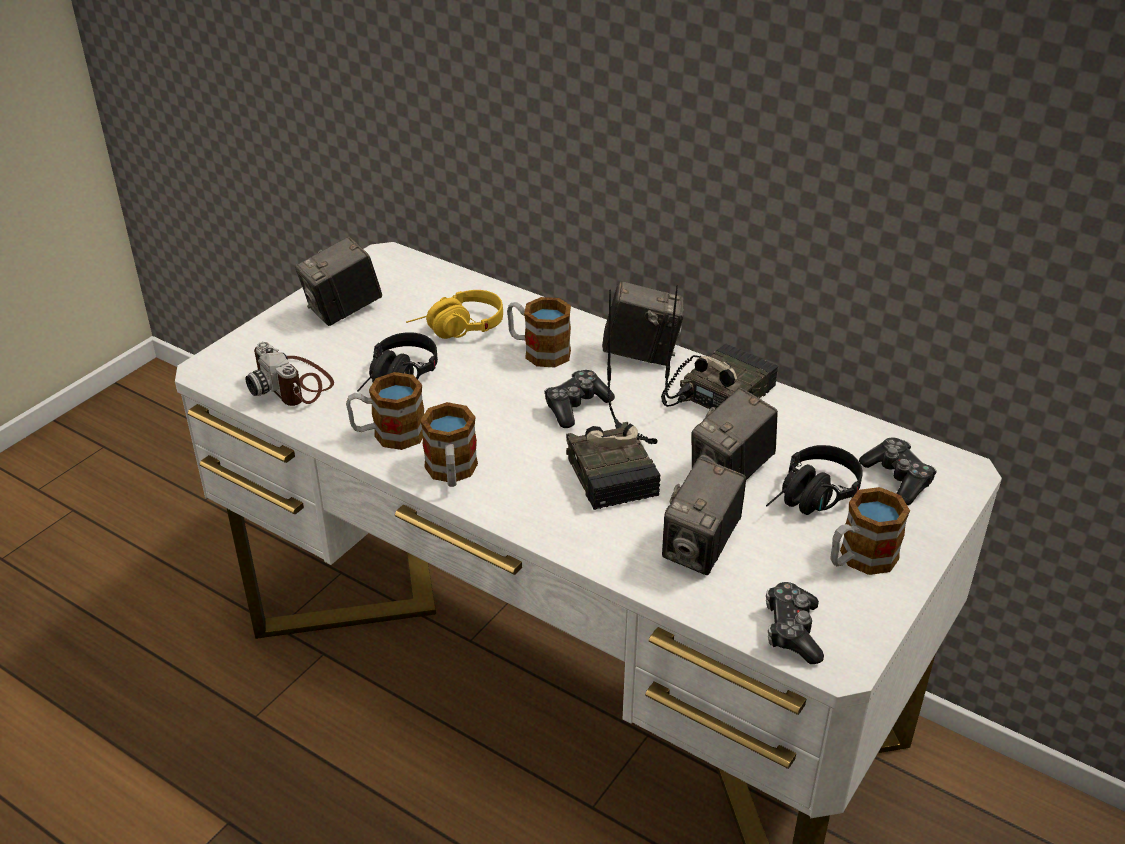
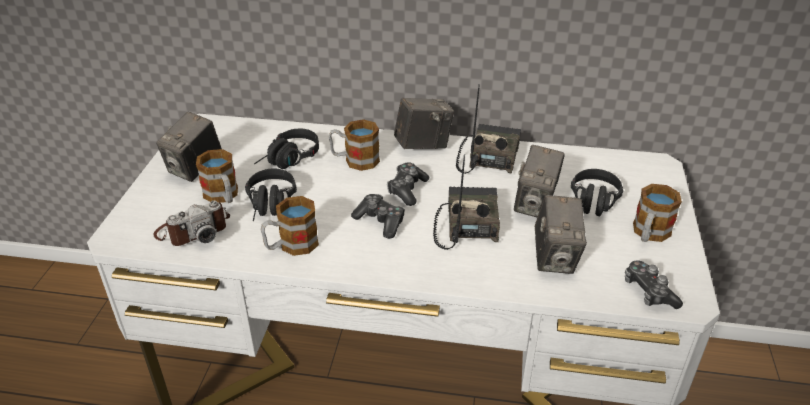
camera: 25 degrees left, 0 degrees up
(293, 384) = (193, 230): camera -> camera turned 60 degrees counterclockwise
(451, 473) = (356, 259): mug -> mug (223, 196)
(457, 329) = (288, 160): yellow headphones -> black headphones
(618, 472) = (466, 224): radio -> radio turned 135 degrees counterclockwise
(897, 479) = (630, 179): game controller -> game controller (380, 221)

